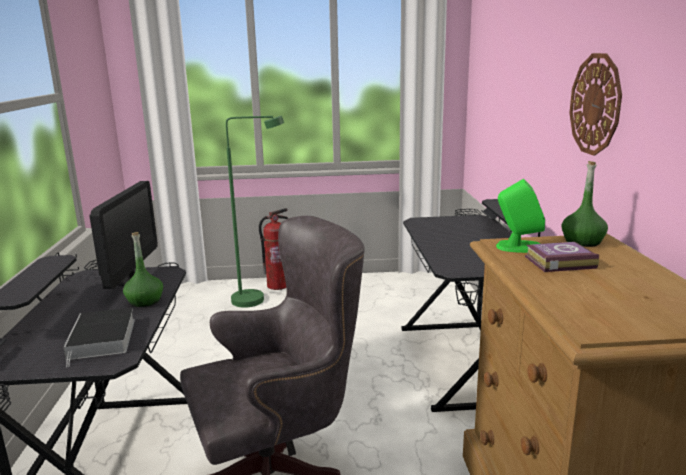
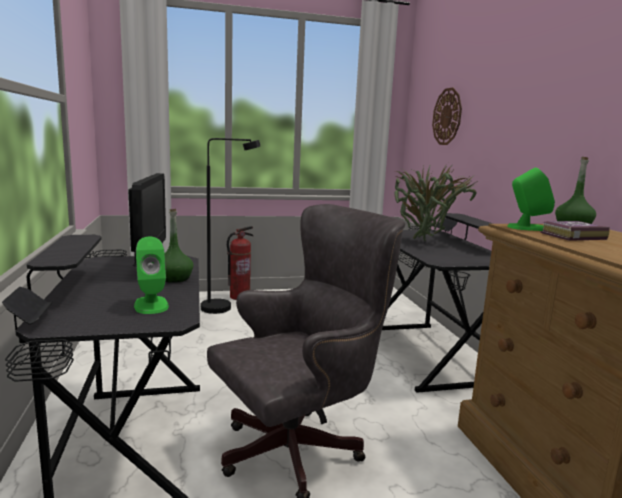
camera: 10 degrees left, 5 degrees down
(102, 339) = (151, 305): book -> green speaker
(257, 300) = (224, 307): green floor lamp -> black floor lamp
(457, 237) = (425, 242): none -> potted plant
(595, 104) = (563, 122): wall clock -> wall clock (447, 116)

